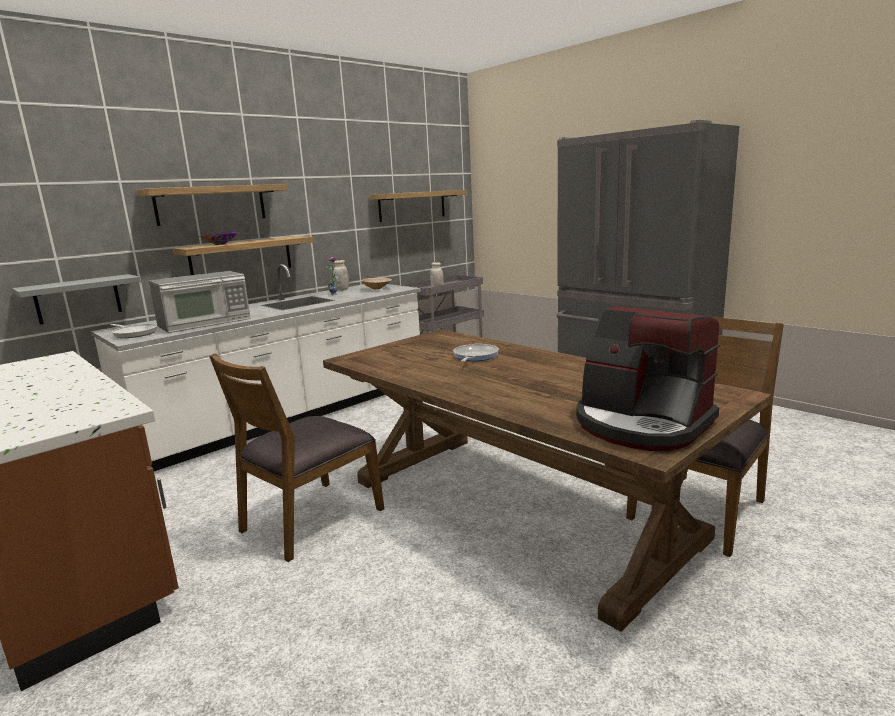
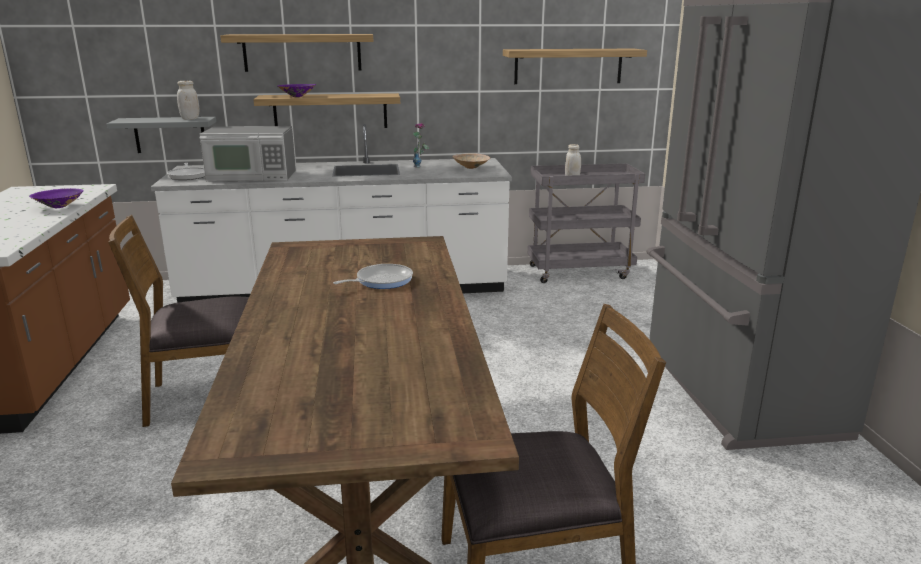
camera: 35 degrees right, 5 degrees up
(69, 374) = (59, 206): none -> purple bowl
(342, 290) = (440, 162): white jar -> white jar (190, 118)
(641, 424) = (293, 424): coffee machine -> none

